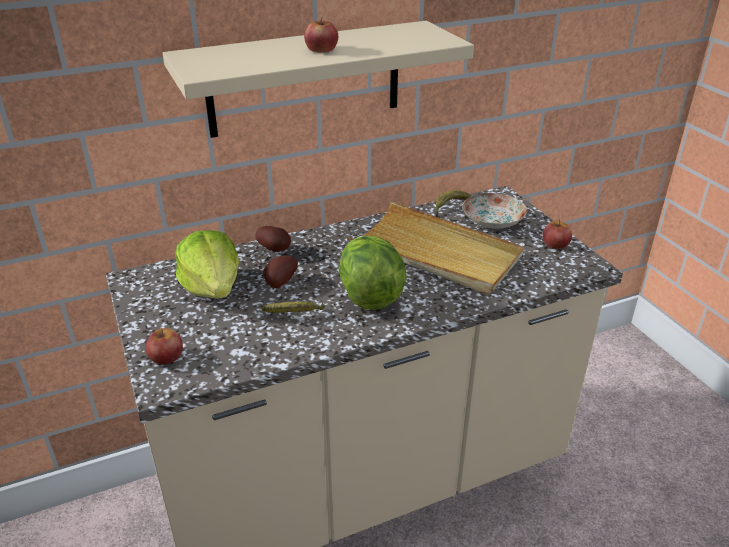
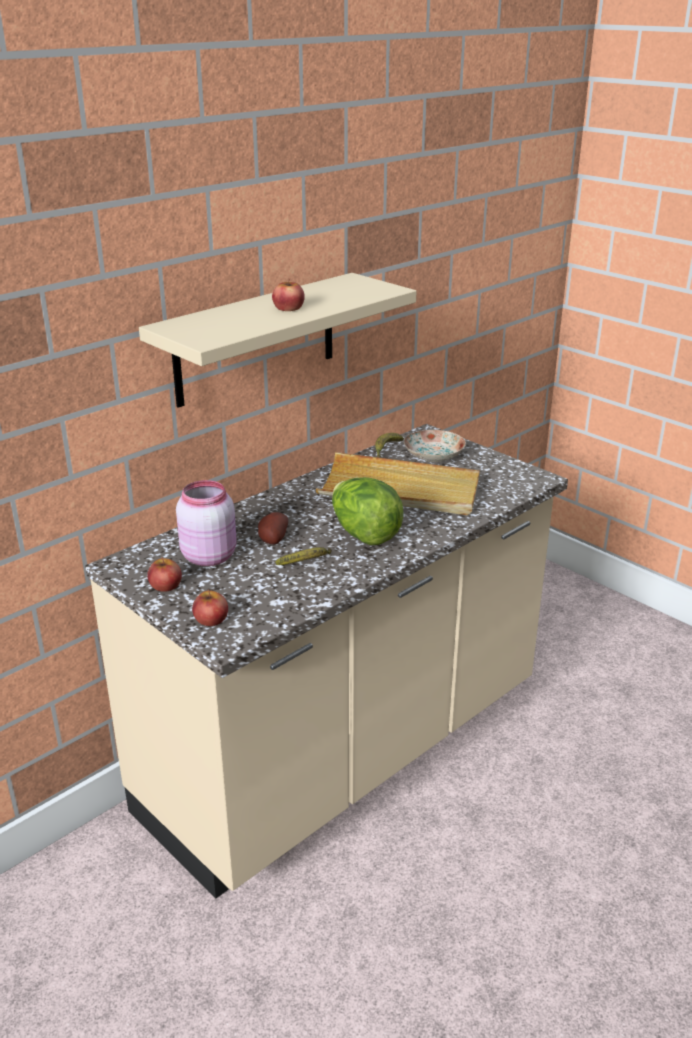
camera: 20 degrees left, 5 degrees down
(213, 286) = (209, 556): lettuce -> pink jar
(276, 250) = (246, 514): potato -> none
(555, 243) = (499, 465): apple -> apple (165, 585)

